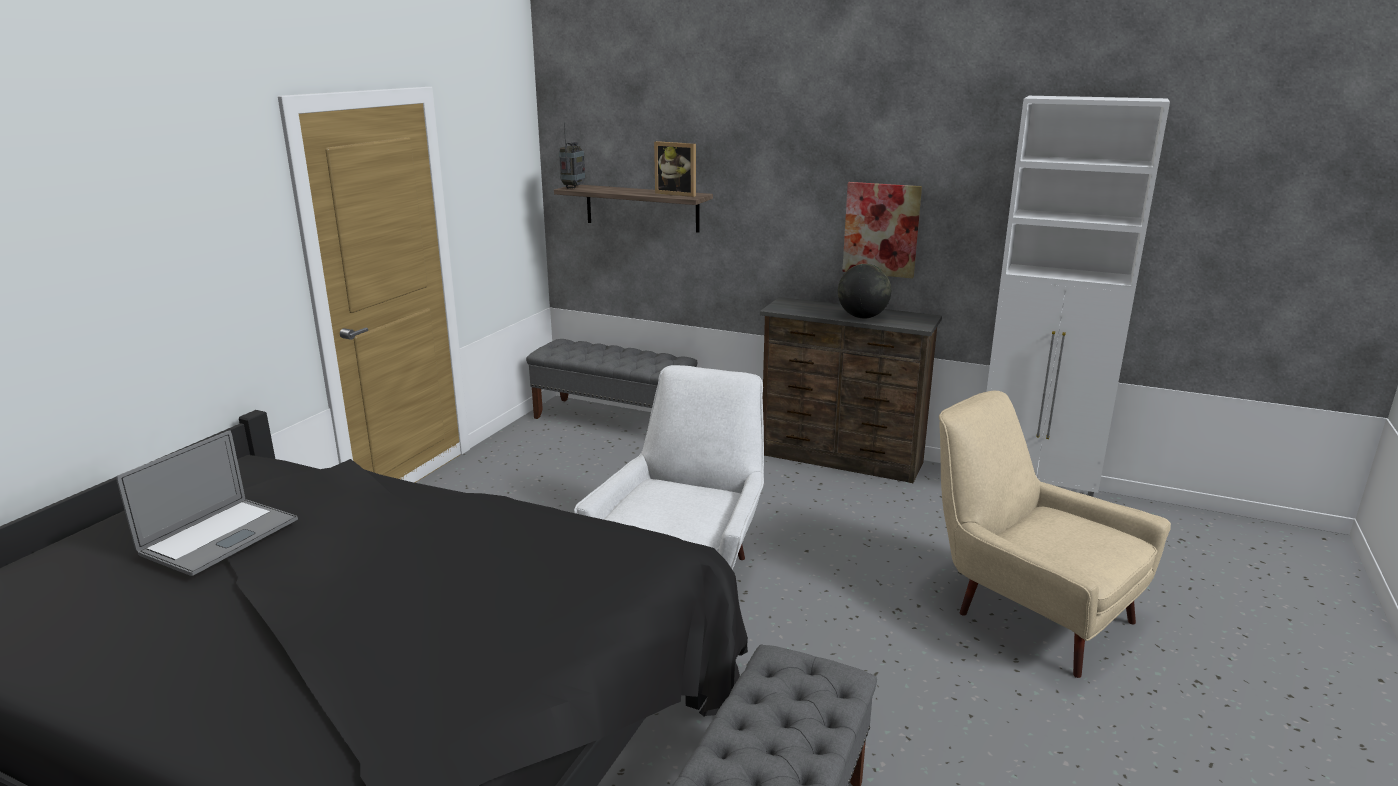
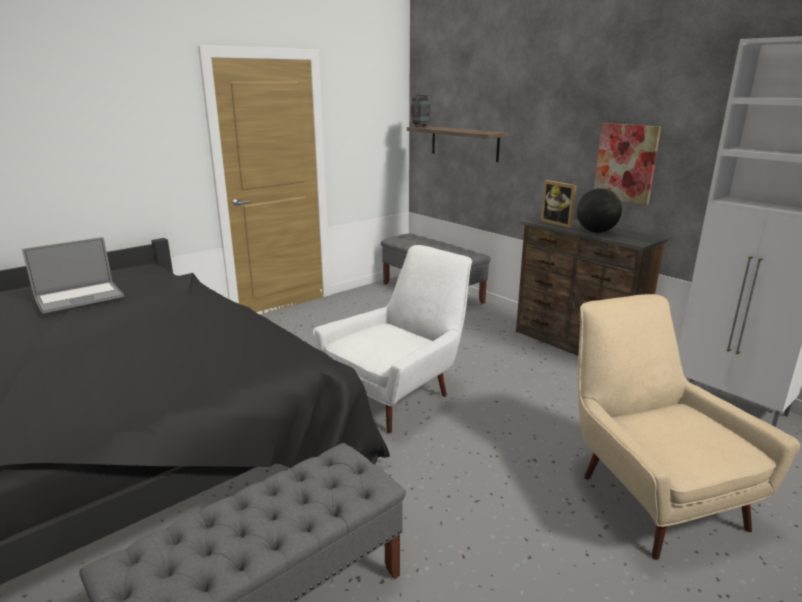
camera: 25 degrees right, 0 degrees up
(678, 194) = (483, 131): picture frame -> picture frame (559, 223)

